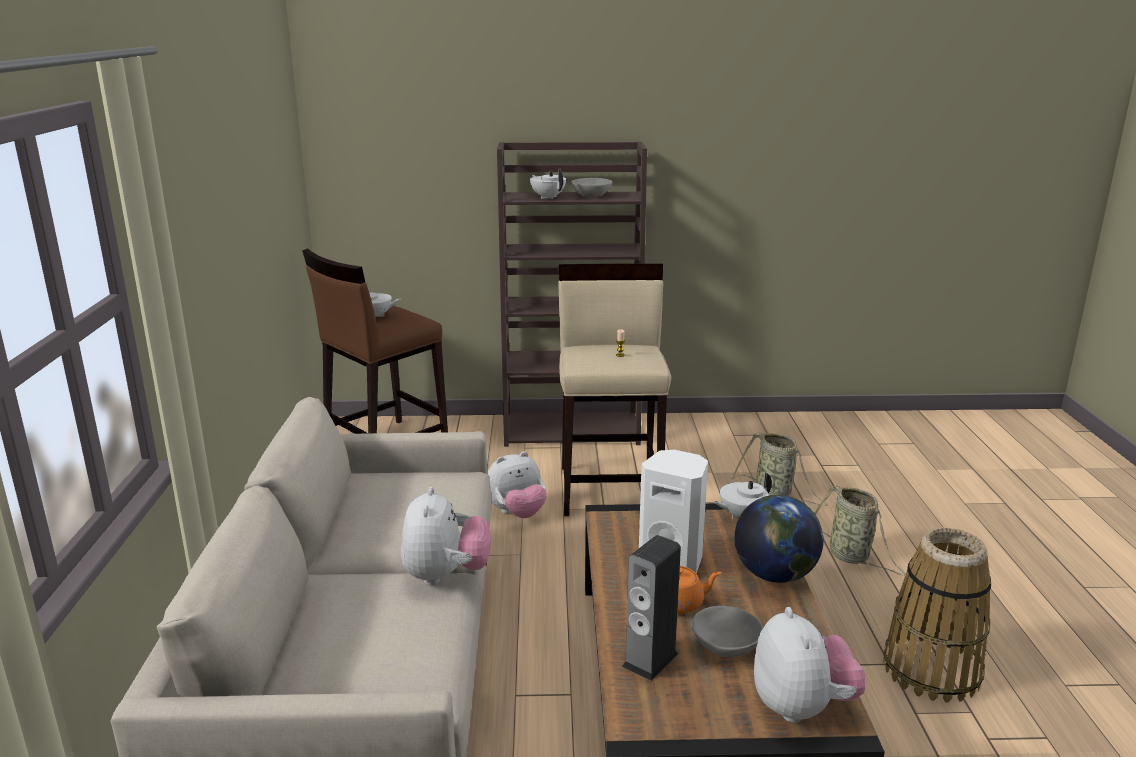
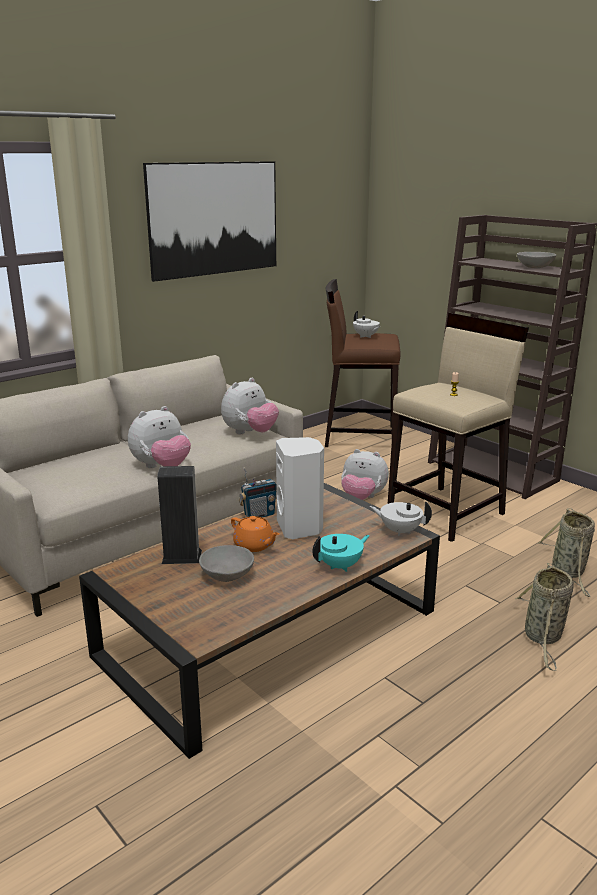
camera: 50 degrees right, 0 degrees up
(219, 194) = (214, 219): none -> picture
(548, 197) = (498, 263): white teapot -> none
(611, 571) = (259, 515): none -> radio
(775, 574) = (340, 566): globe -> turquoise teapot
(802, 707) = (194, 621): plush toy -> plush toy (250, 433)
(931, 670) = (445, 727): basket -> none

